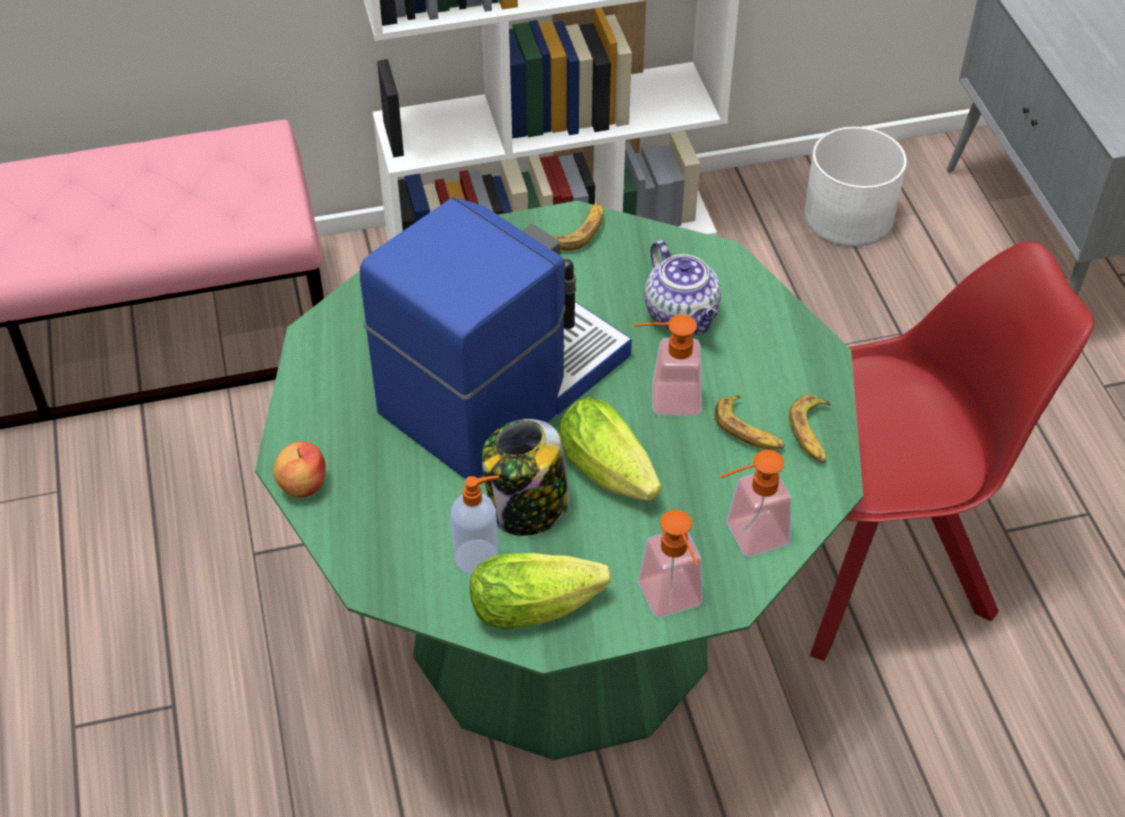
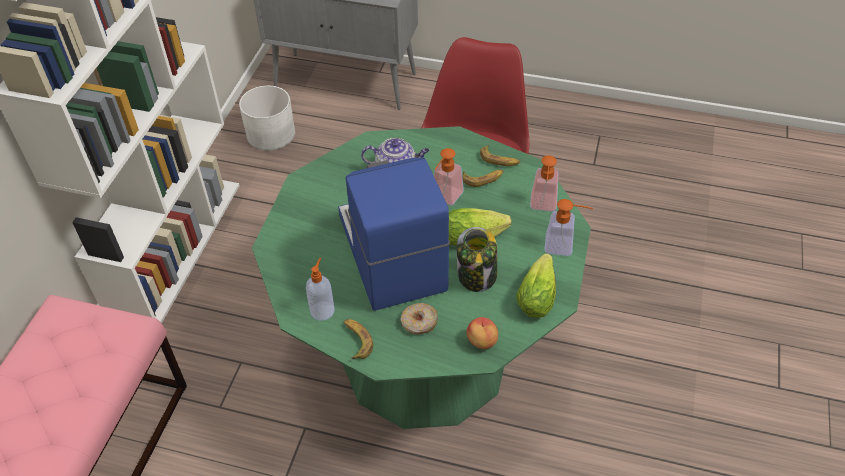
camera: 60 degrees left, 0 degrees up
(302, 484) = (400, 362): apple -> apple (481, 342)
(387, 475) = (419, 323): none -> donut
(478, 557) = (494, 306): soap dispenser -> soap dispenser (322, 310)
(579, 231) = (311, 182): banana -> banana (356, 340)

